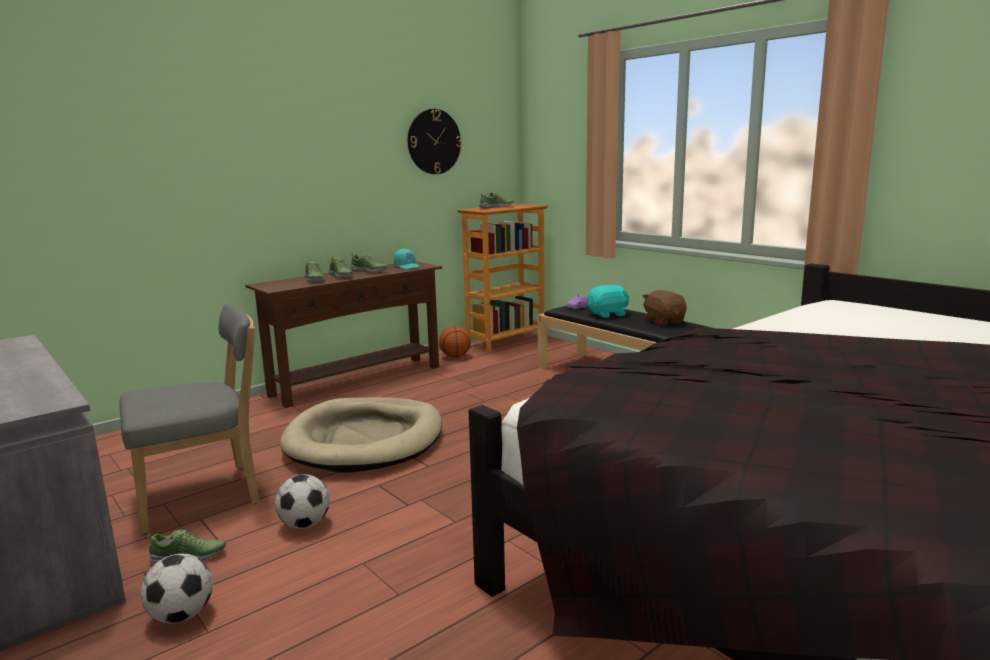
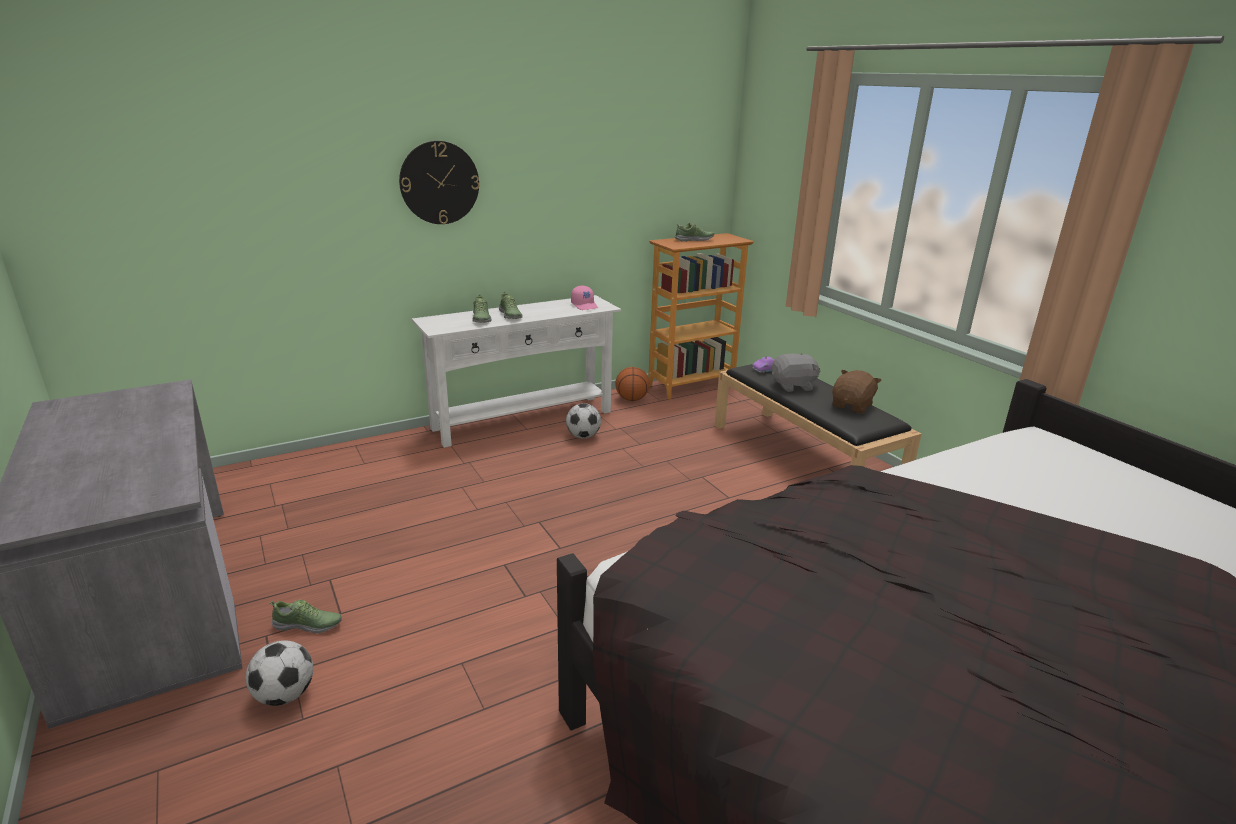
camera: 10 degrees right, 10 degrees up
(204, 495) = (340, 551): grey chair -> none
(305, 524) = (421, 604): football -> football (583, 436)
(357, 380) = (523, 420): brown console table -> white console table
(365, 440) = (508, 502): beige dog bed -> none
(369, 271) = (542, 310): shoe -> none
(408, 266) = (585, 305): turquoise cap -> pink cap
(434, 141) = (628, 163): wall clock -> wall clock (439, 183)
(608, 314) = (793, 386): turquoise plush toy -> grey plush toy
(664, 321) = (852, 406): brown plush toy -> brown plush toy turned 45 degrees clockwise

